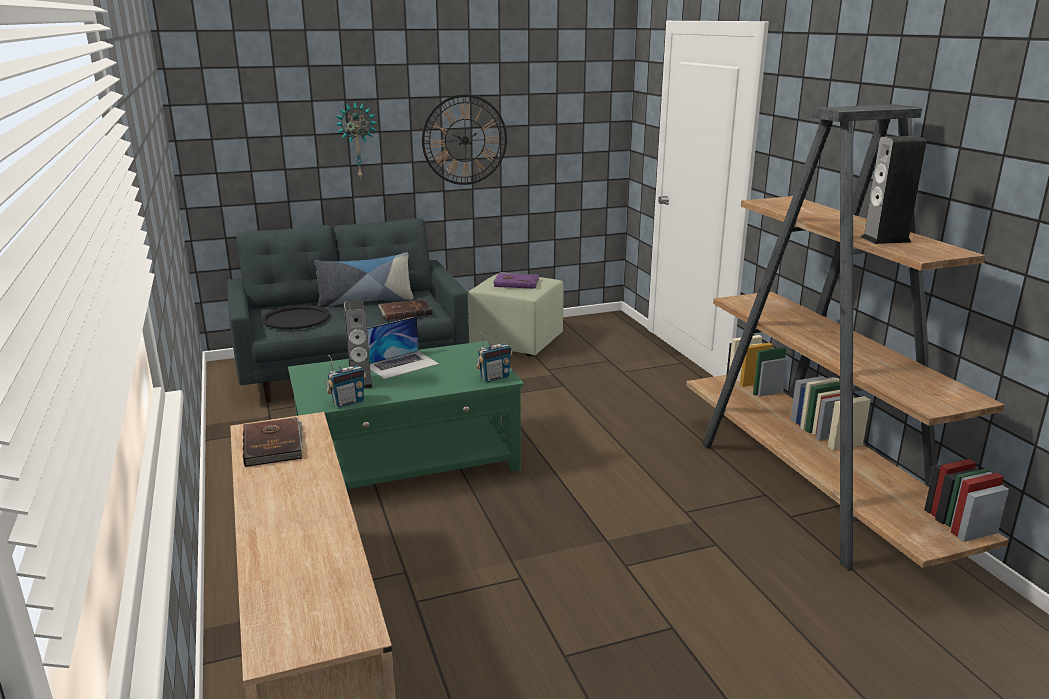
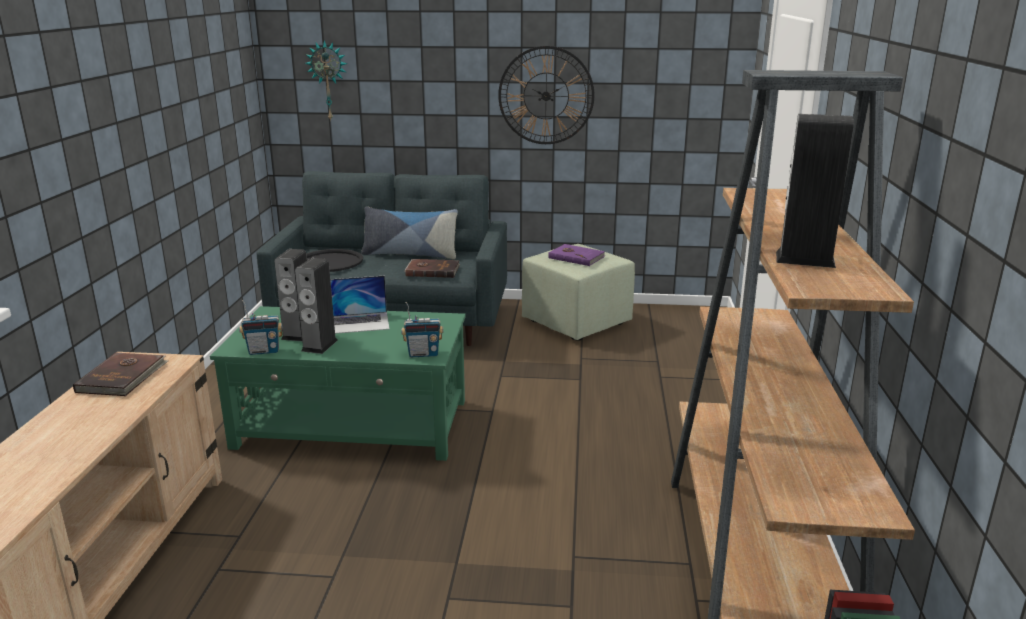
camera: 25 degrees right, 0 degrees up
(357, 140) = (431, 89): wall clock -> wall clock (328, 81)
(394, 388) = (319, 345): none -> speaker

